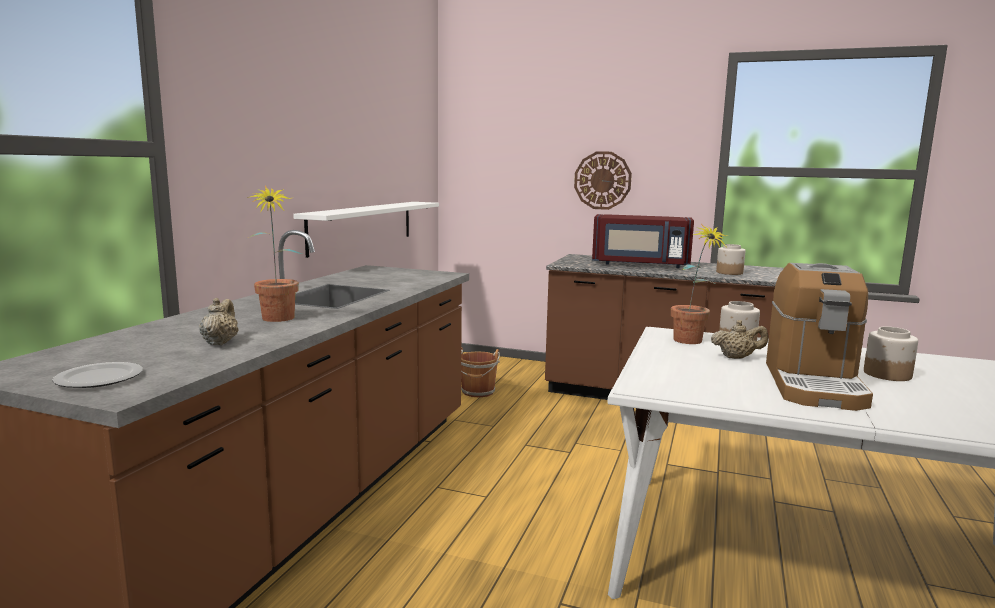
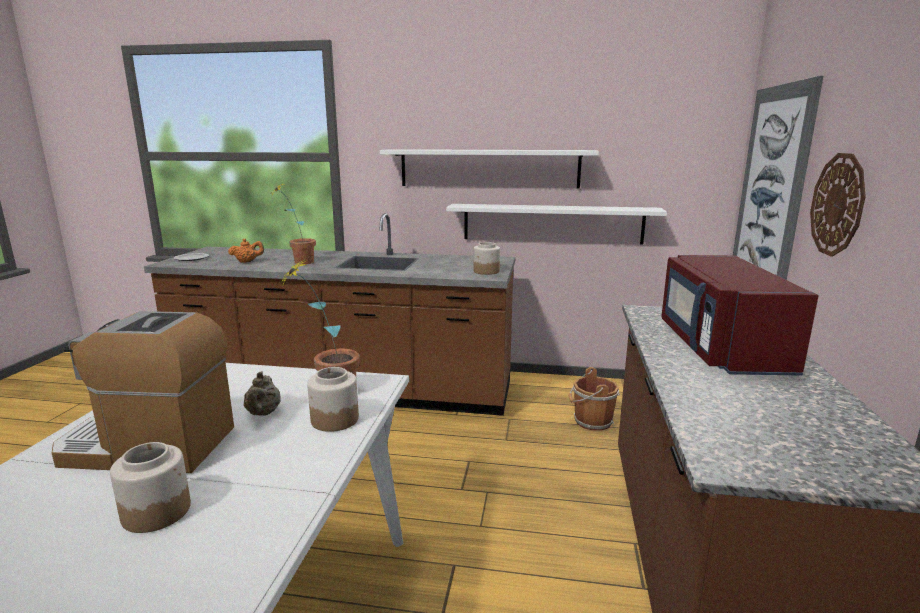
camera: 80 degrees right, 5 degrees up
(220, 342) = (247, 262): beige teapot -> orange teapot
(320, 167) = (489, 168): none -> white shelf
(505, 181) = (770, 192): none -> picture
(729, 272) = (739, 413): jar -> jar (486, 271)

